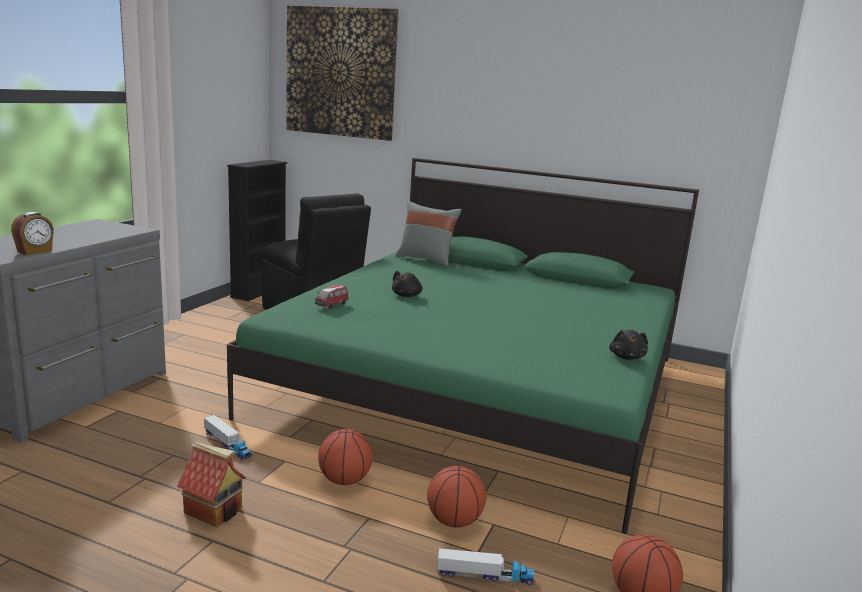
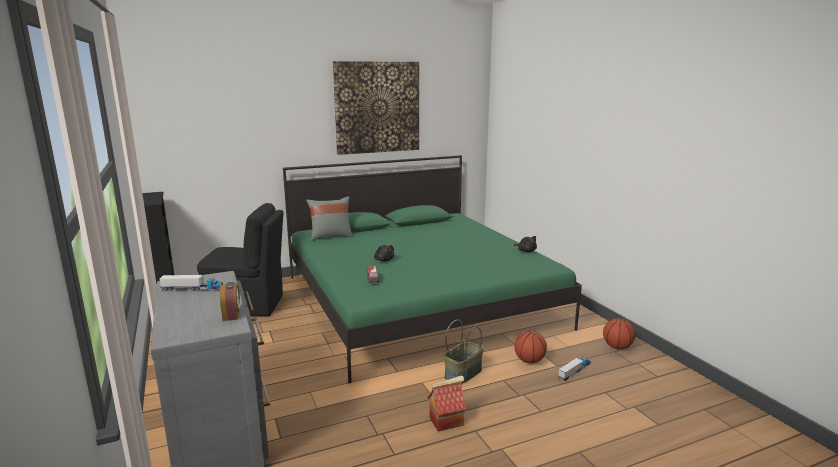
camera: 45 degrees left, 0 degrees up
(227, 444) = (379, 393): toy truck -> toy truck (192, 289)
(340, 73) = (204, 111): picture -> picture (377, 107)
(344, 480) = (463, 373): basketball -> basket

